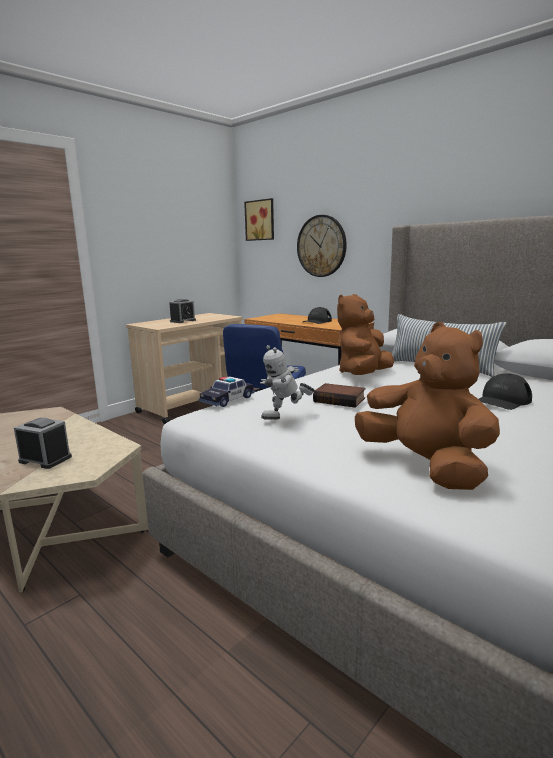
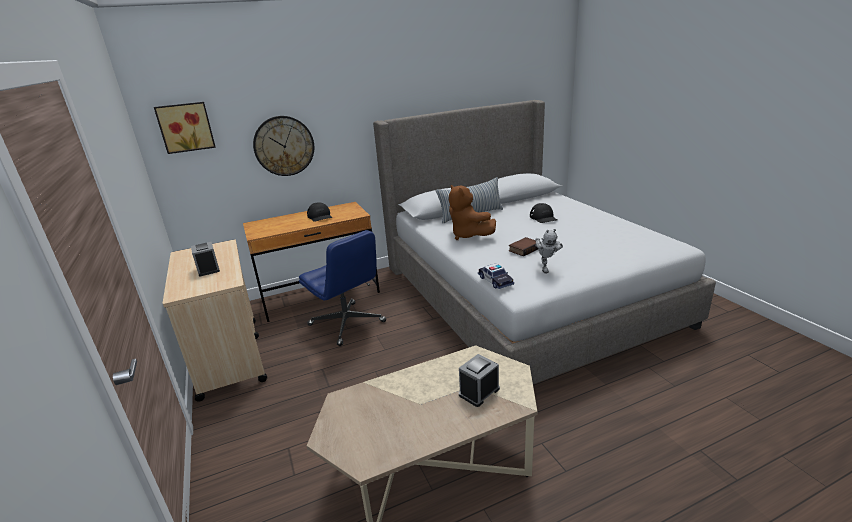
camera: 65 degrees left, 10 degrees up
(425, 466) = (617, 251): brown plush toy -> none

